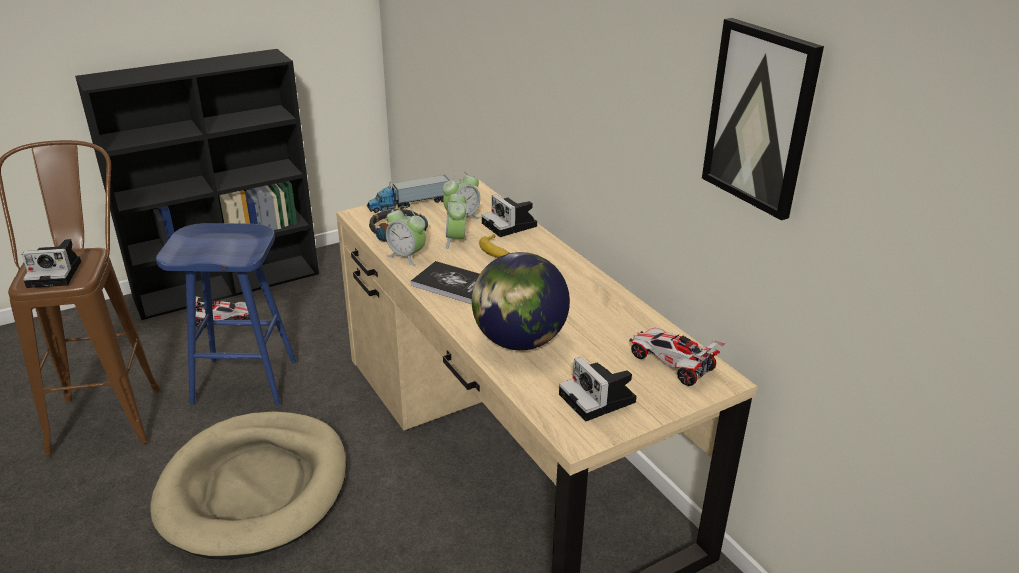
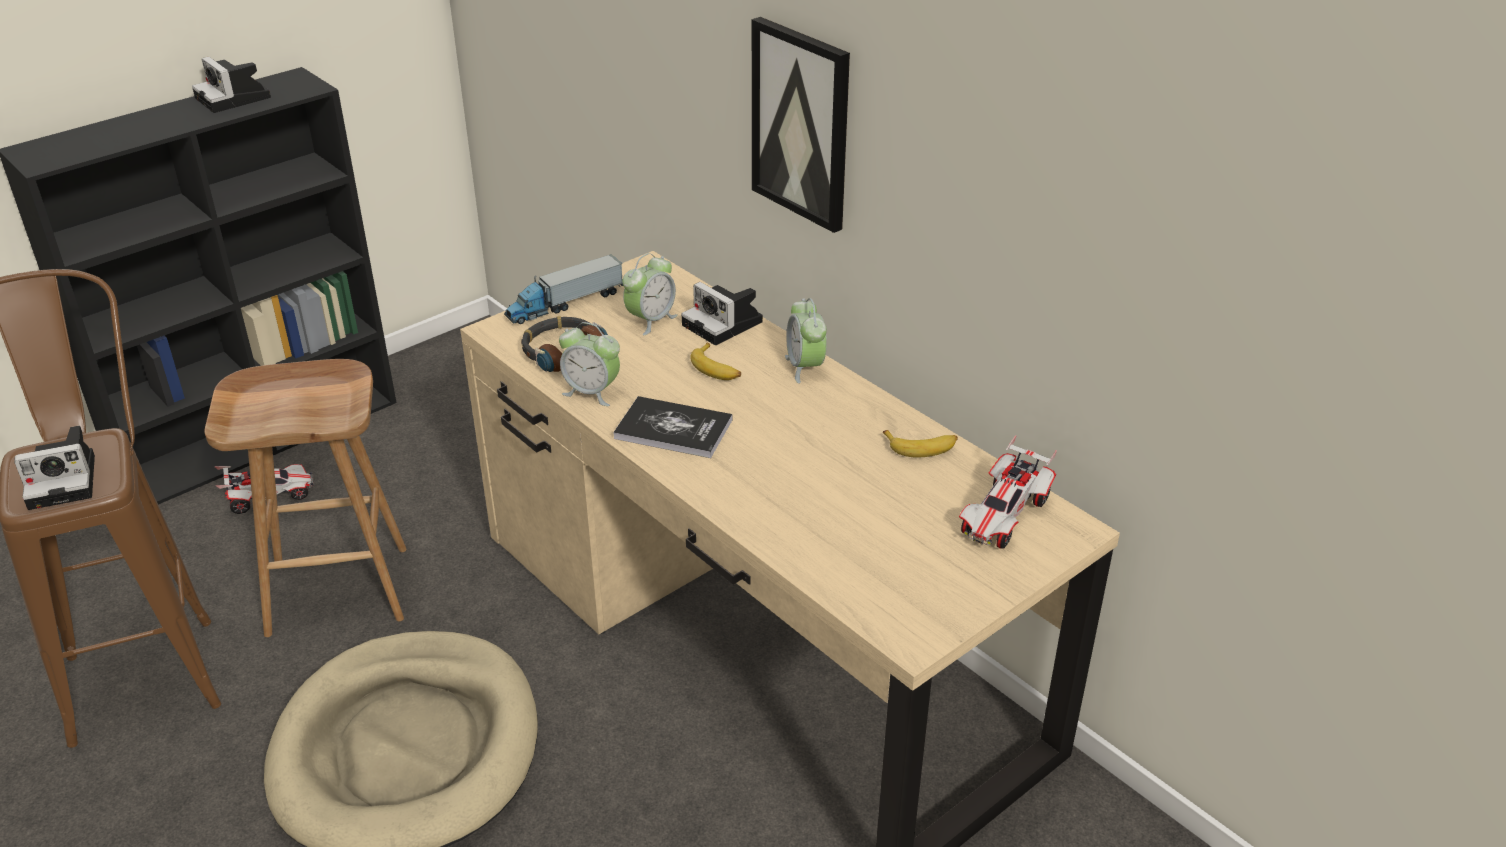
camera: 10 degrees left, 5 degrees up
(246, 381) = (340, 589): blue stool -> brown stool
(456, 240) = (654, 357): alarm clock -> alarm clock (805, 367)
(519, 341) = (793, 507): globe -> none
(599, 399) = (925, 580): camera -> camera (235, 98)
(624, 313) = (921, 447): none -> banana
(671, 365) = (1004, 516): toy car -> toy car turned 90 degrees counterclockwise
(760, 118) = (1111, 191): picture -> picture (801, 124)

